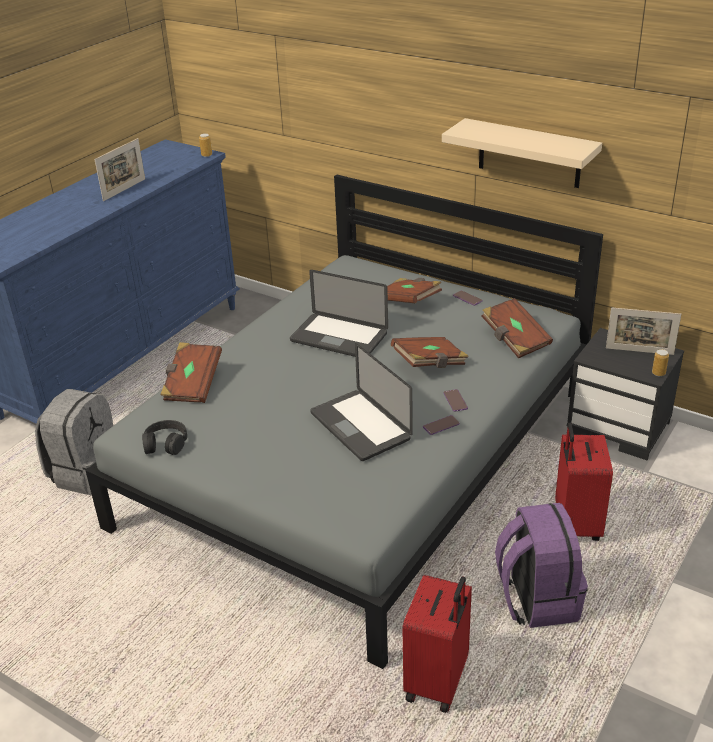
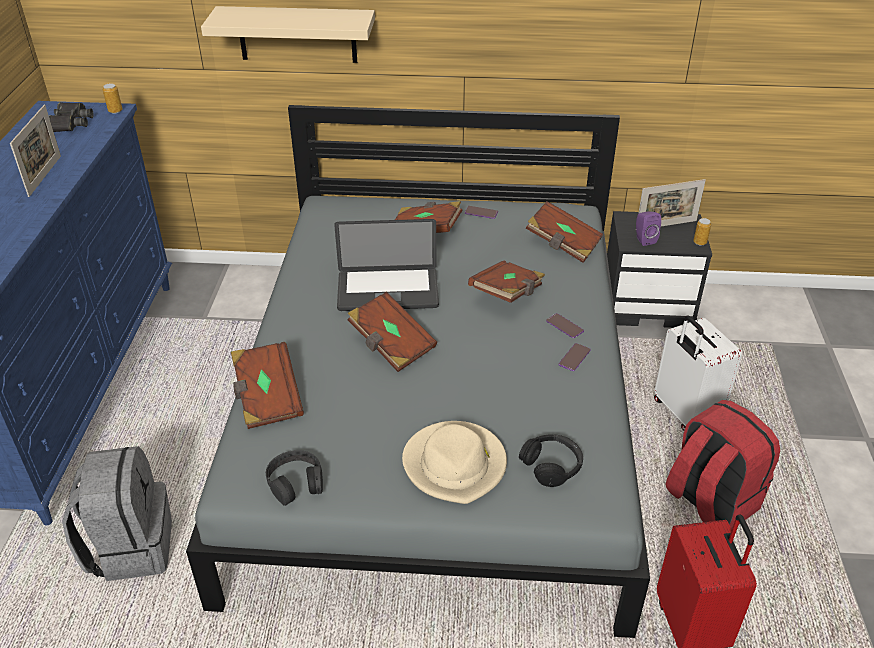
camera: 30 degrees left, 5 degrees up
(171, 158) = (70, 122): none -> black binoculars
(280, 468) = (455, 464): none -> beige hat
(308, 375) = (391, 344): none -> brown book
(350, 493) = (552, 465): none -> black headphones
(360, 426) = (496, 385): laptop -> none
(529, 153) = (530, 43): beige shelf -> beige shelf (297, 34)
(536, 599) = (709, 501): purple backpack -> red backpack
(575, 524) = (684, 412): red suitcase -> white suitcase
(605, 357) = (643, 239): none -> purple speaker

